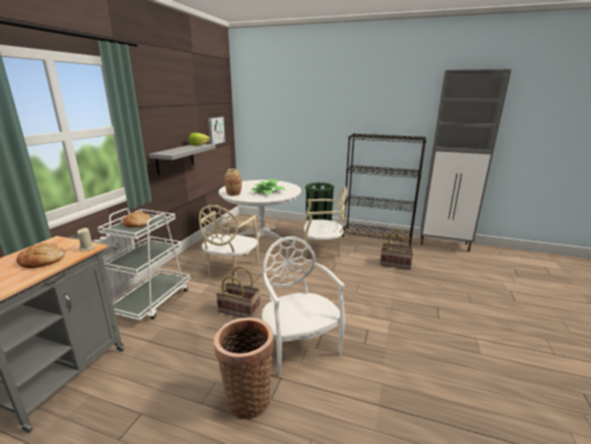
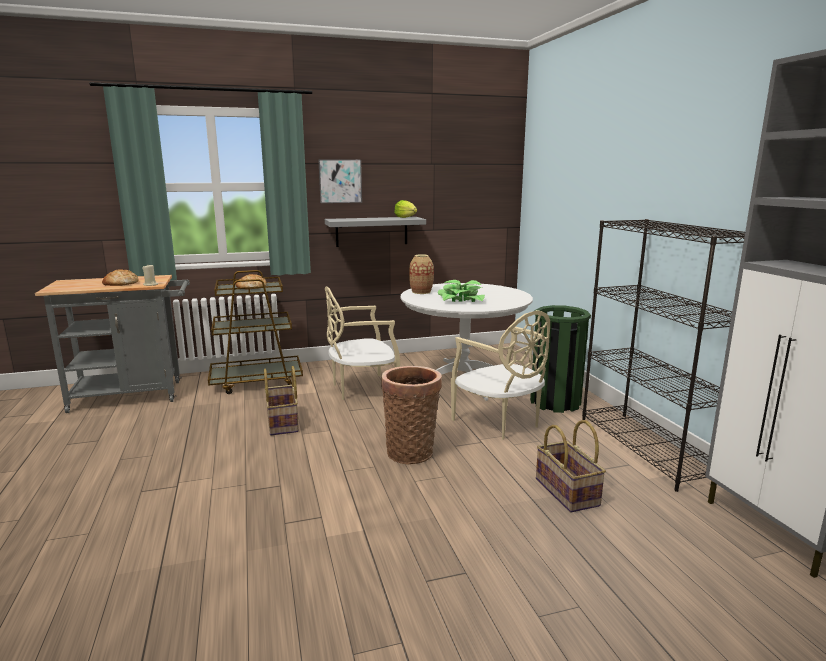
camera: 55 degrees right, 5 degrees down
(152, 300) = (257, 381): white cart -> brown cart
(215, 130) = (469, 203): picture -> picture (340, 181)
(247, 397) = (137, 478): basket -> basket (411, 451)
(299, 345) = (242, 478): white chair -> none

